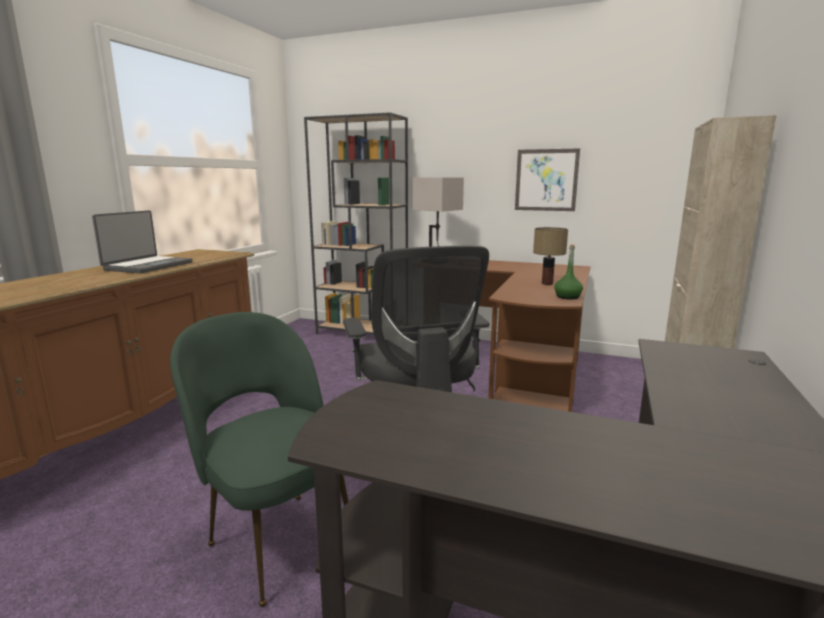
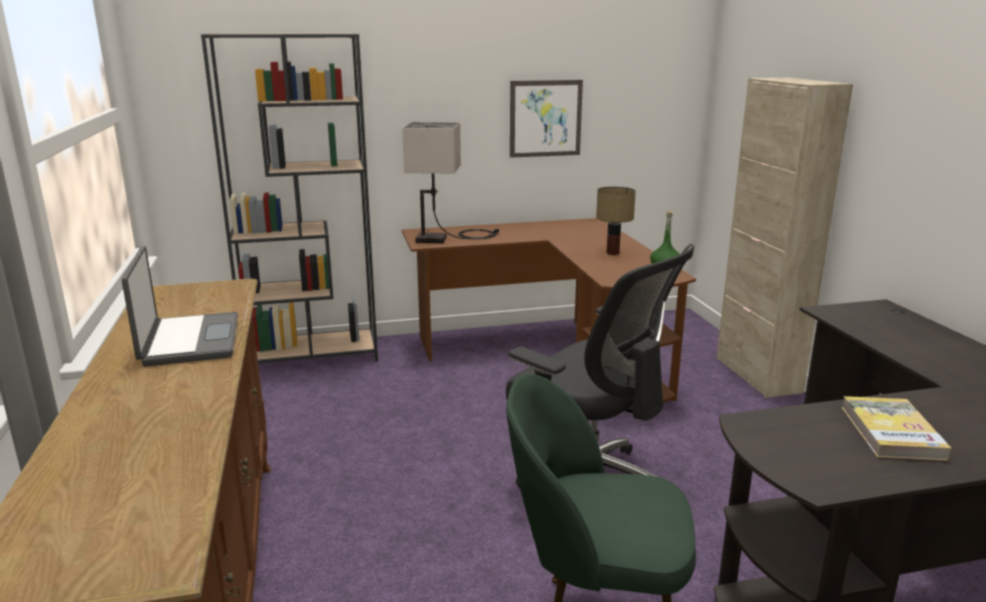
camera: 35 degrees left, 5 degrees up
(494, 437) = (891, 432): none -> book

